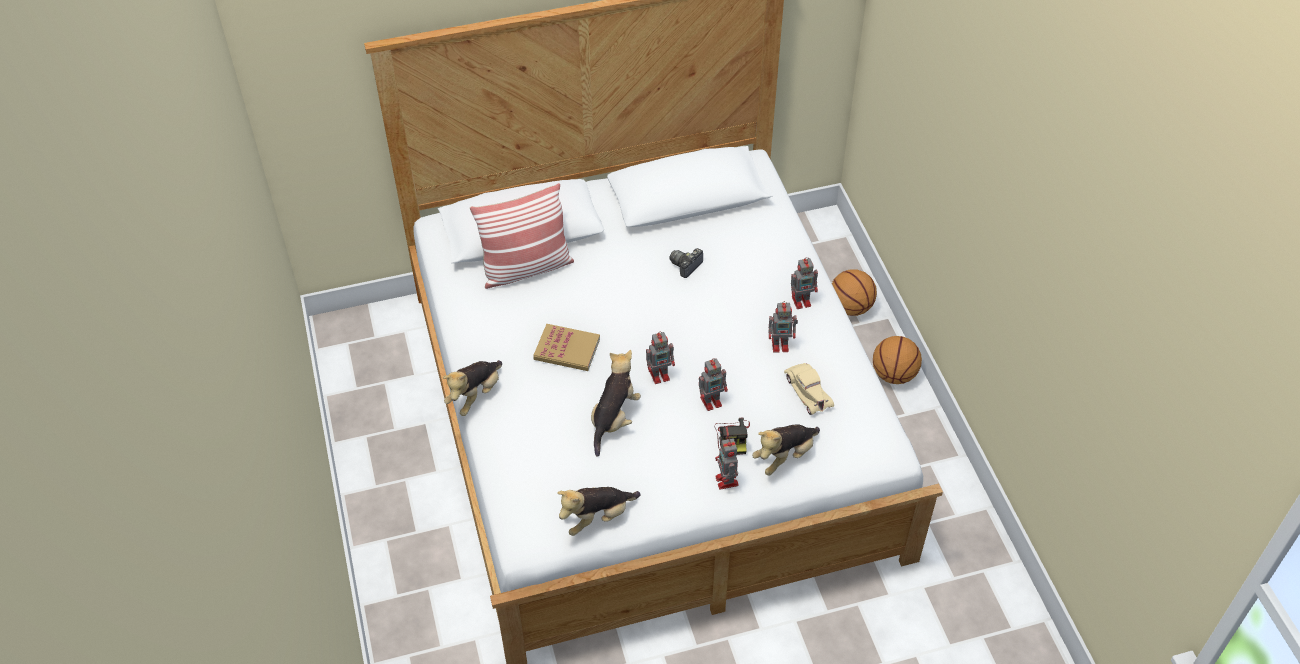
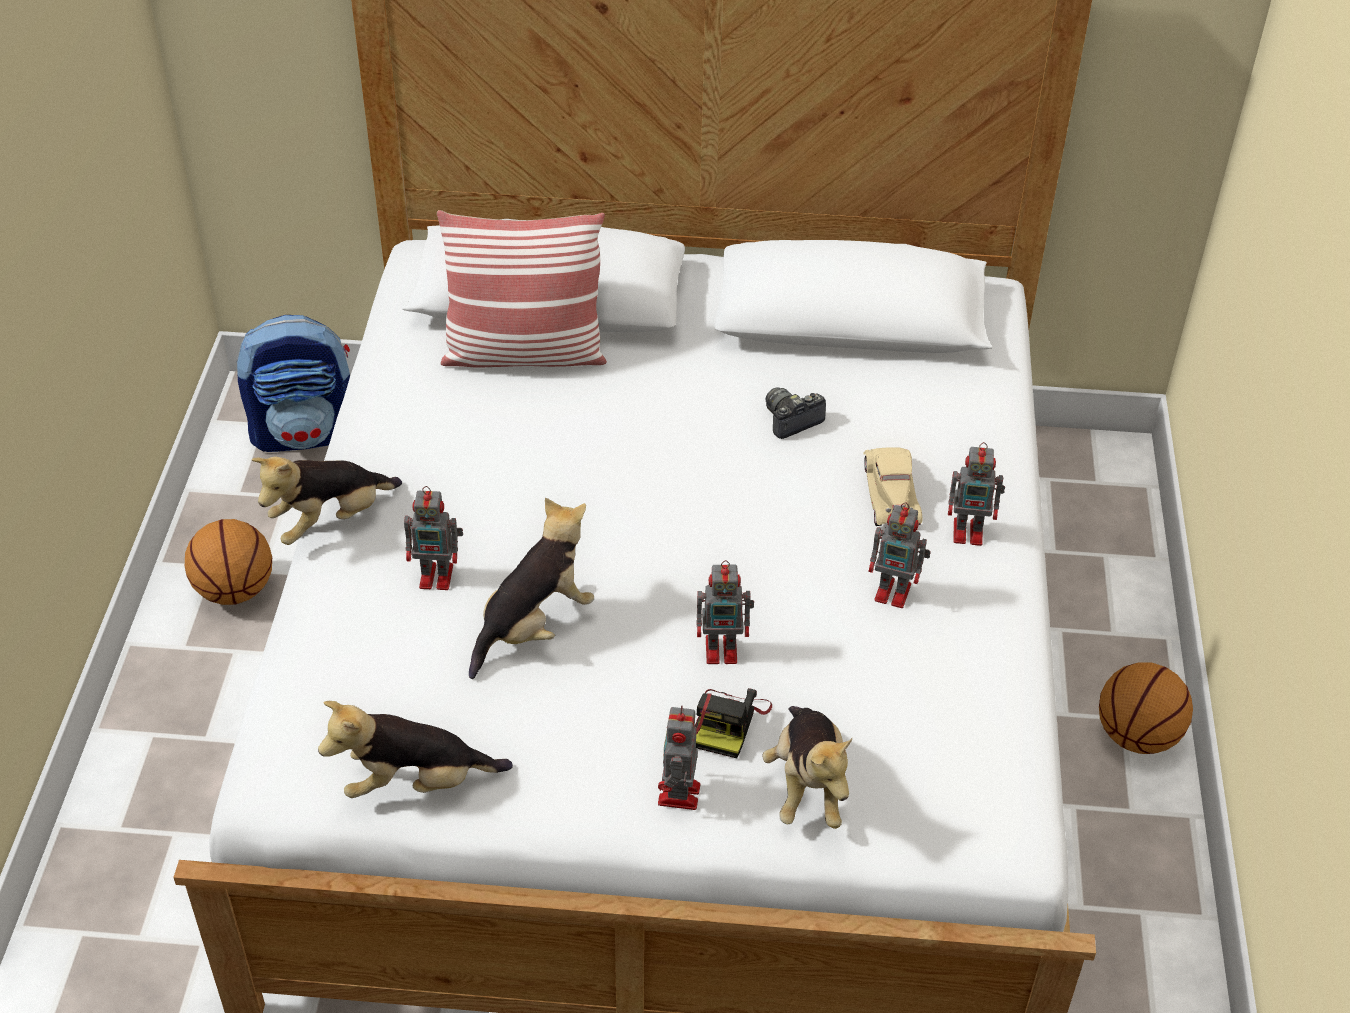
camera: 20 degrees right, 5 degrees down
(376, 341) = (306, 433): none -> backpack
(567, 349) = (518, 493): book -> none
(660, 375) = (654, 579): toy robot -> toy robot (438, 576)
(784, 456) = (807, 785): plush toy -> plush toy turned 75 degrees counterclockwise
(808, 391) = (906, 685): beige toy car -> beige toy car (891, 492)
(850, 307) = (1104, 602): basketball -> basketball (234, 590)

